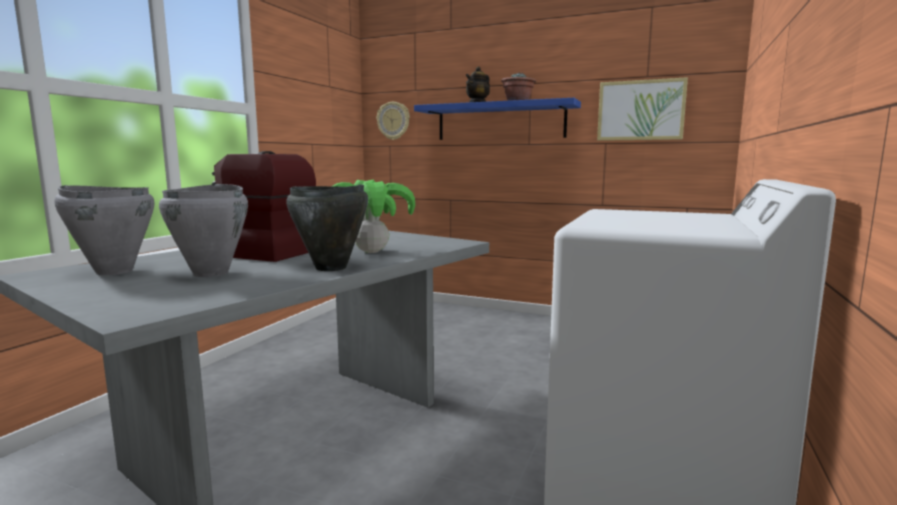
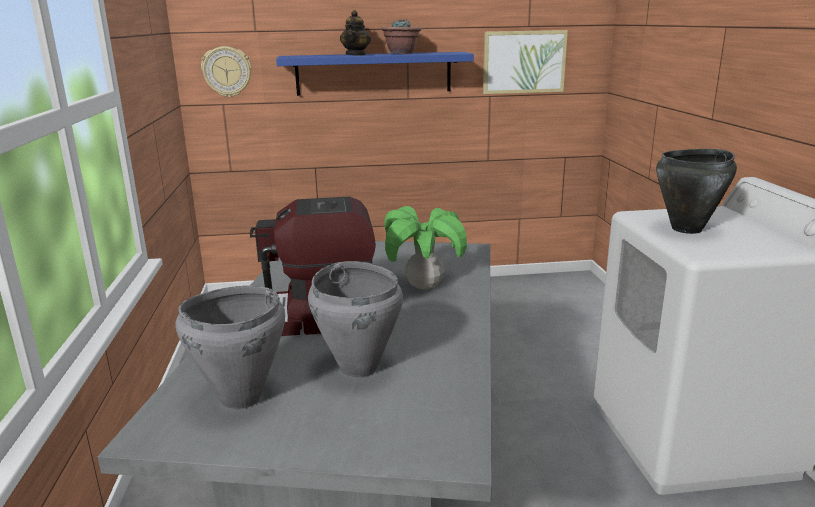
camera: 30 degrees left, 10 degrees up
(331, 268) = (451, 325): black cooking pot -> black cooking pot (687, 229)

